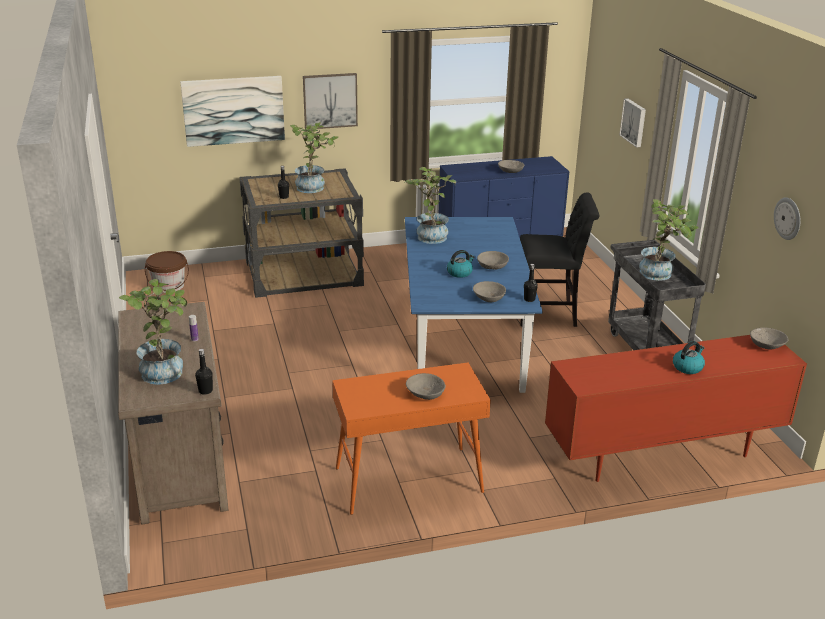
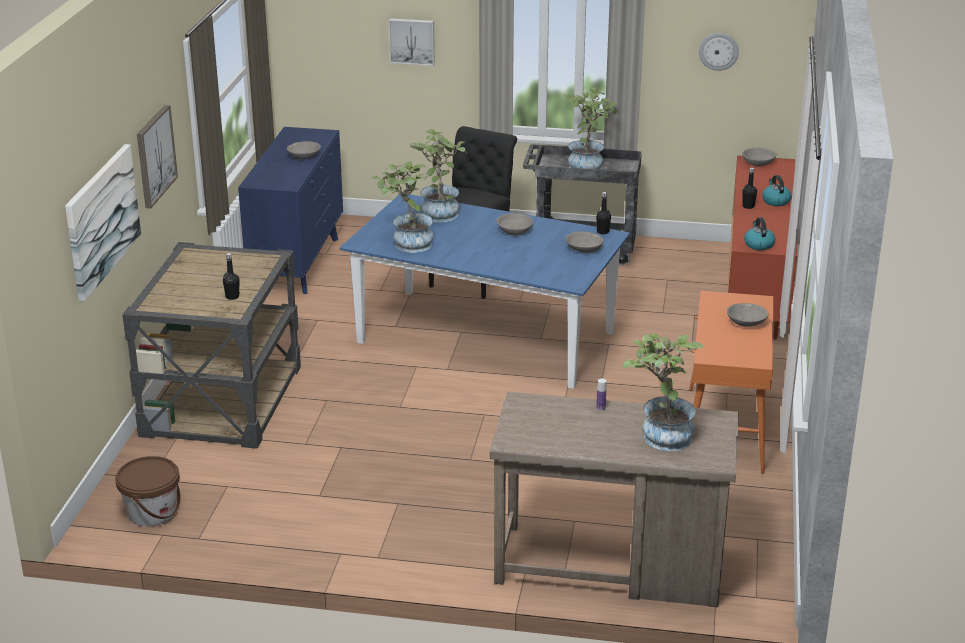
camera: 65 degrees left, 0 degrees up
(205, 391) = (720, 417): black bottle -> black bottle (748, 206)
(314, 187) = (219, 272): potted plant -> potted plant (439, 212)
(459, 272) = (515, 250): kettle -> kettle (758, 244)

